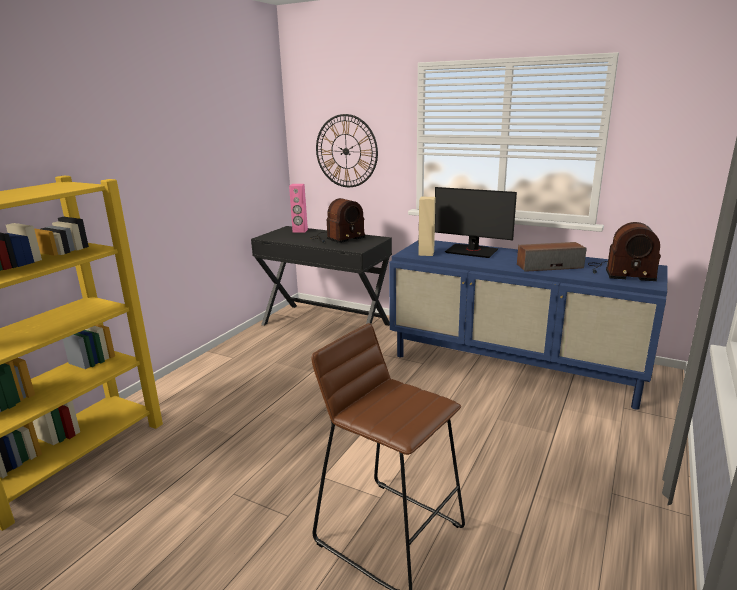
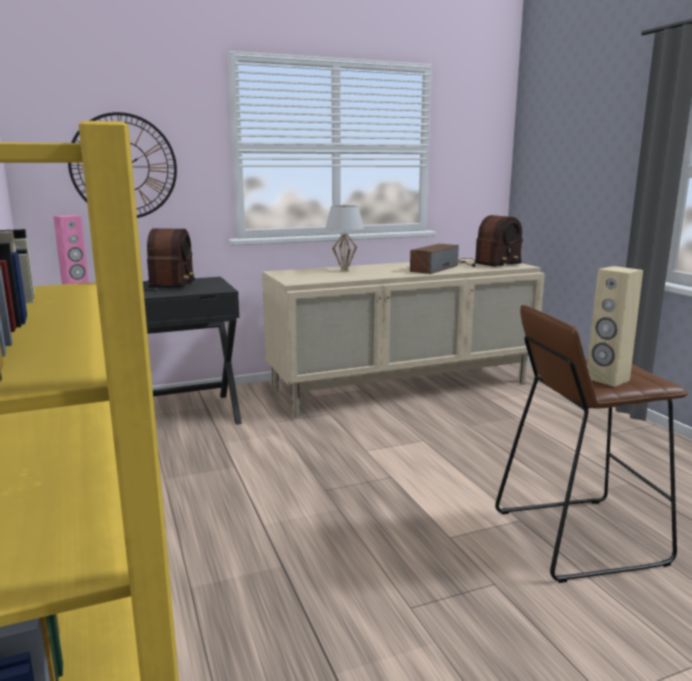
camera: 50 degrees left, 5 degrees down
(426, 253) = (311, 278): beige speaker -> beige speaker (607, 379)
(472, 251) = (344, 270): monitor -> white table lamp
(513, 366) = (403, 387): blue cabinet -> beige cabinet

